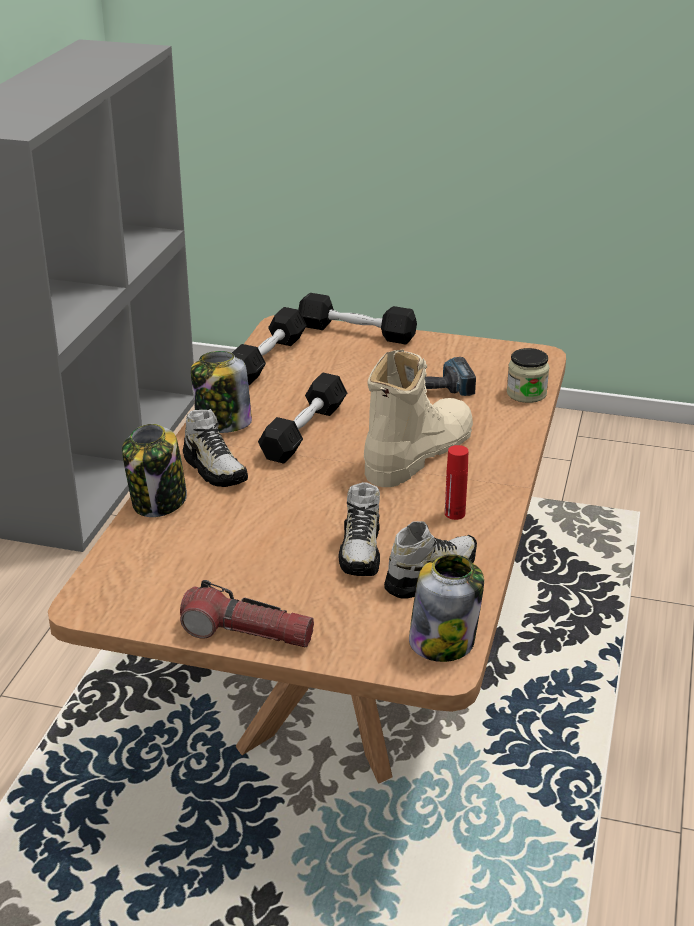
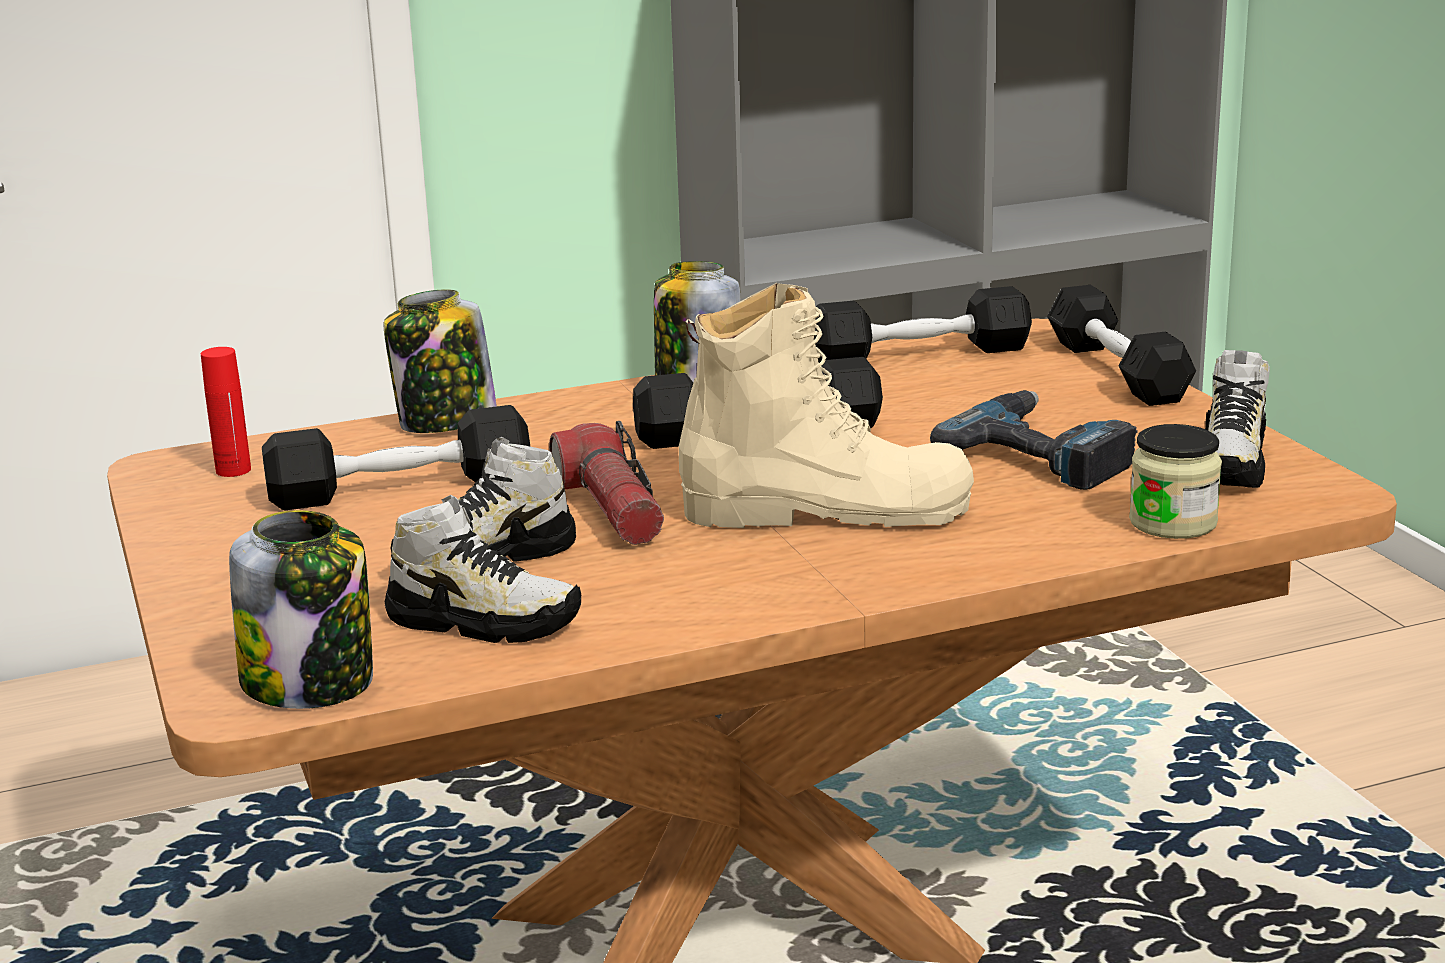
camera: 55 degrees right, 10 degrees down
(215, 469) = (572, 421): shoe -> shoe (1232, 464)
(235, 544) = (401, 488): none -> black dumbbell
(247, 633) = (194, 560): flashlight -> flashlight (612, 509)
(454, 514) = (688, 586): red bottle -> red bottle (233, 470)

